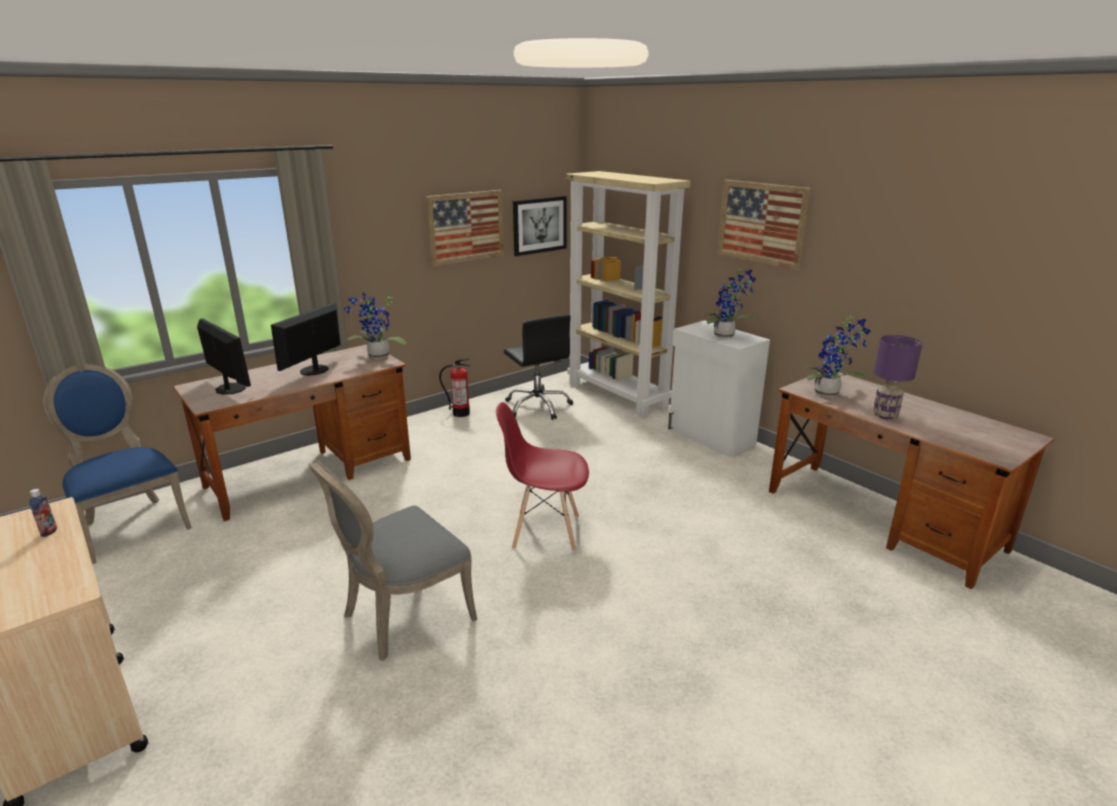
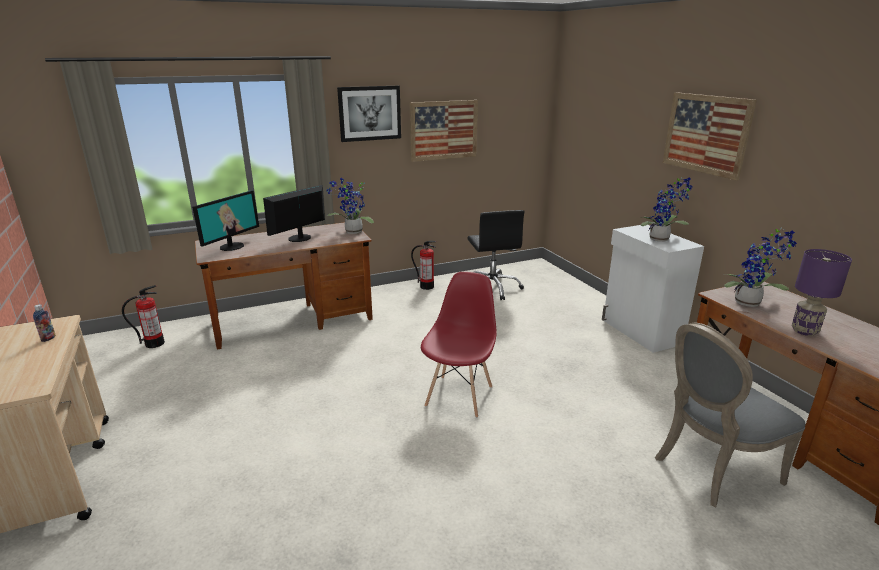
camera: 15 degrees right, 0 degrees up
(131, 526) = (154, 343): blue chair -> fire extinguisher
(229, 389) = (231, 246): monitor -> monitor turned 60 degrees clockwise
(402, 616) = (315, 449): grey chair -> grey chair (710, 469)
(539, 225) = (510, 132): picture -> picture (369, 113)
(545, 531) = (459, 396): red chair -> red chair turned 90 degrees clockwise
(618, 395) = (566, 286): beige bookcase -> none

